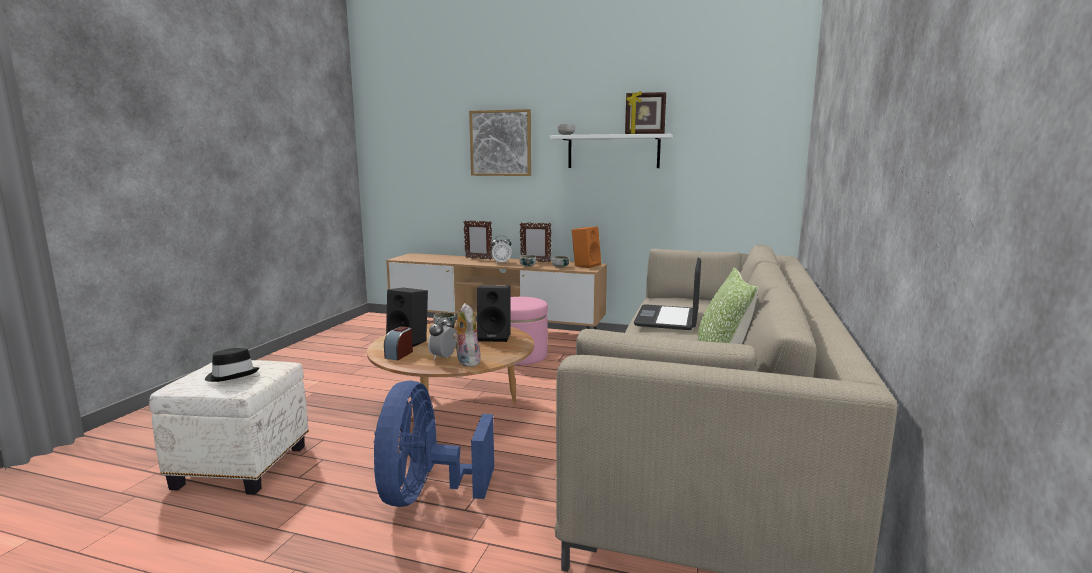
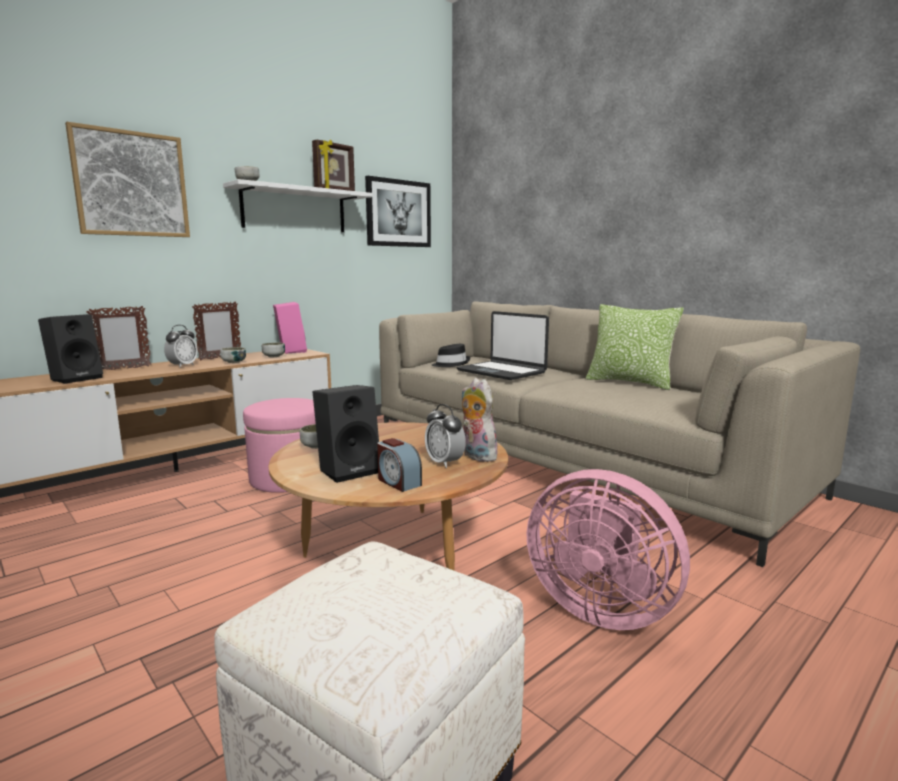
camera: 60 degrees left, 0 degrees up
(232, 375) = (396, 599): black hat -> black hat (451, 364)
(426, 494) = (599, 608): blue fan -> pink fan
(466, 361) = (476, 456): plush toy -> plush toy turned 45 degrees clockwise
(495, 337) = (404, 433): black speaker -> black speaker (76, 378)
(586, 265) = (290, 351): orange speaker -> pink speaker
(726, 147) = (398, 213): none -> picture

